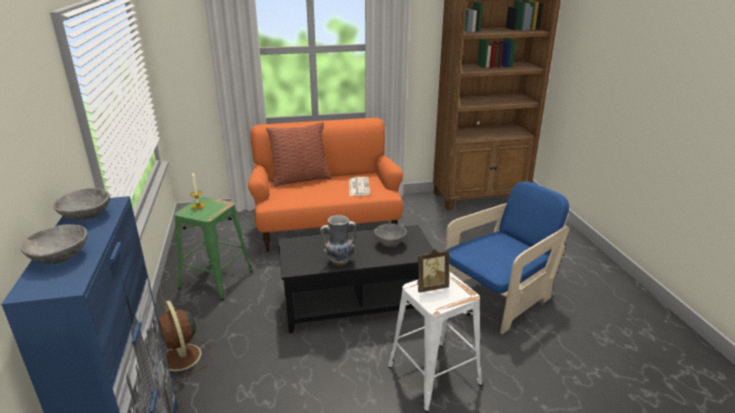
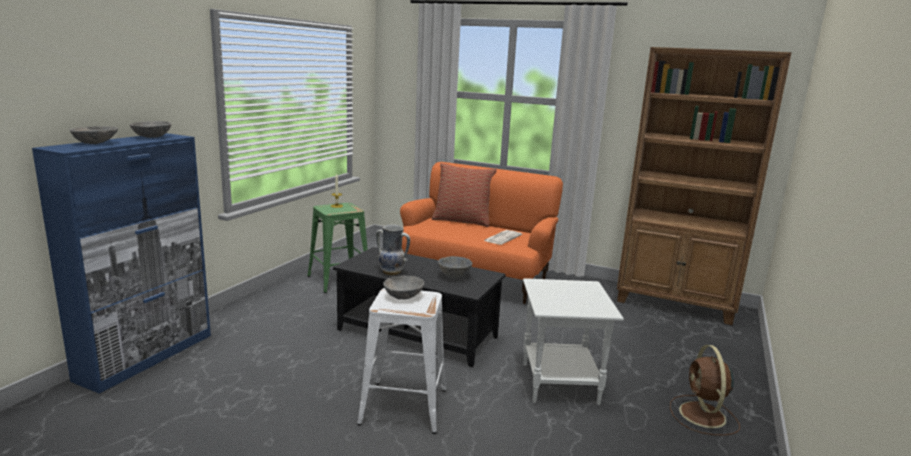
camera: 35 degrees right, 10 degrees down
(181, 358) = (250, 314): brown fan -> brown fan (703, 416)
(431, 287) = (404, 296): picture frame -> grey bowl
(498, 299) = (560, 384): blue armchair -> white side table

